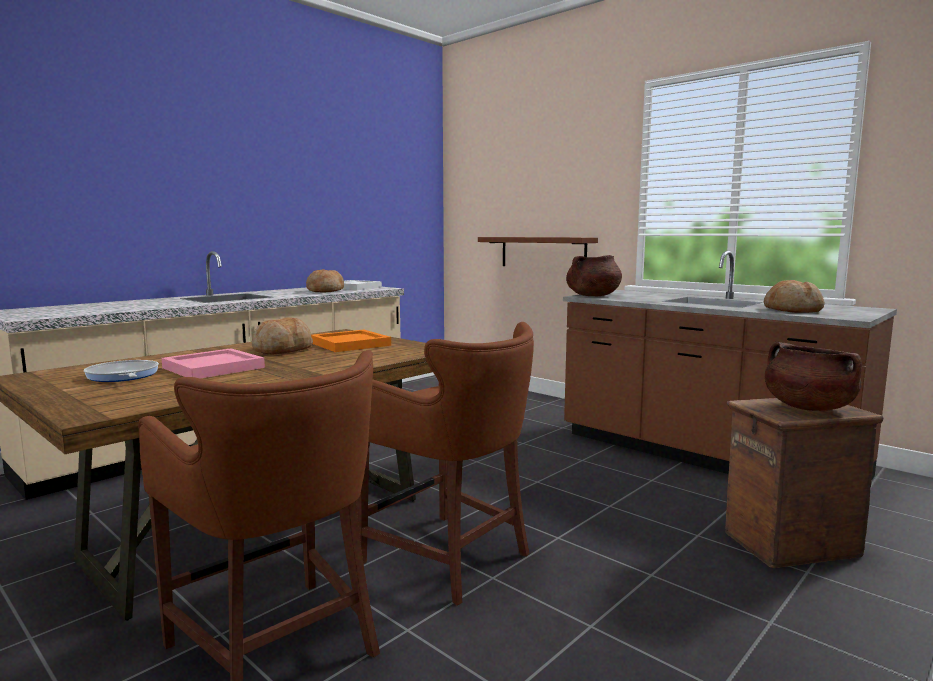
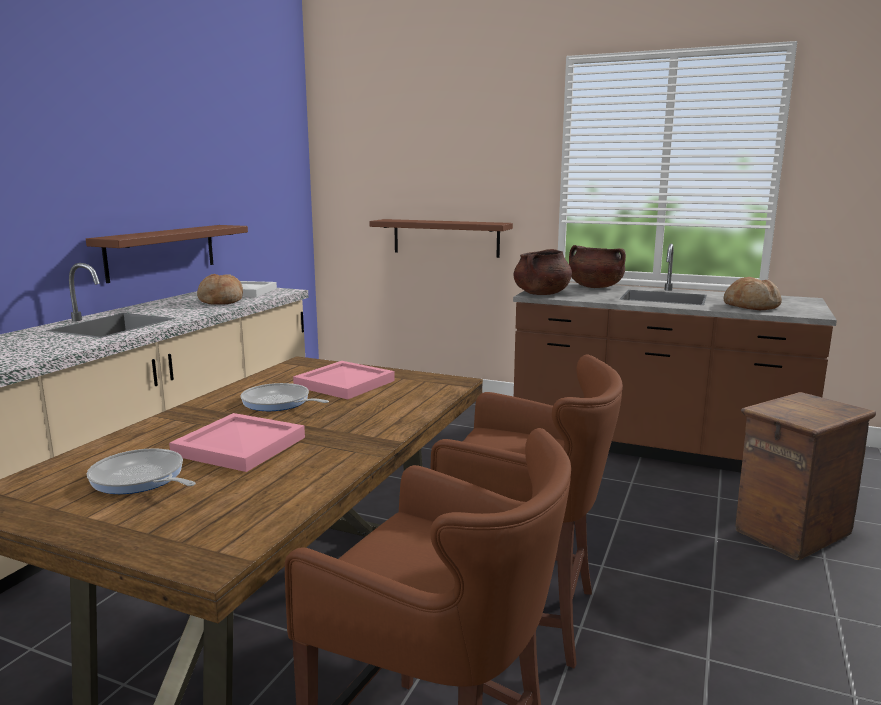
camera: 20 degrees left, 5 degrees up
(283, 350) = (278, 403): bread -> frying pan
(292, 252) = (161, 252): none -> brown shelf
(351, 344) = (346, 383): orange tray -> pink tray
(807, 407) = (814, 409): brown cooking pot -> brown cooking pot (594, 287)

